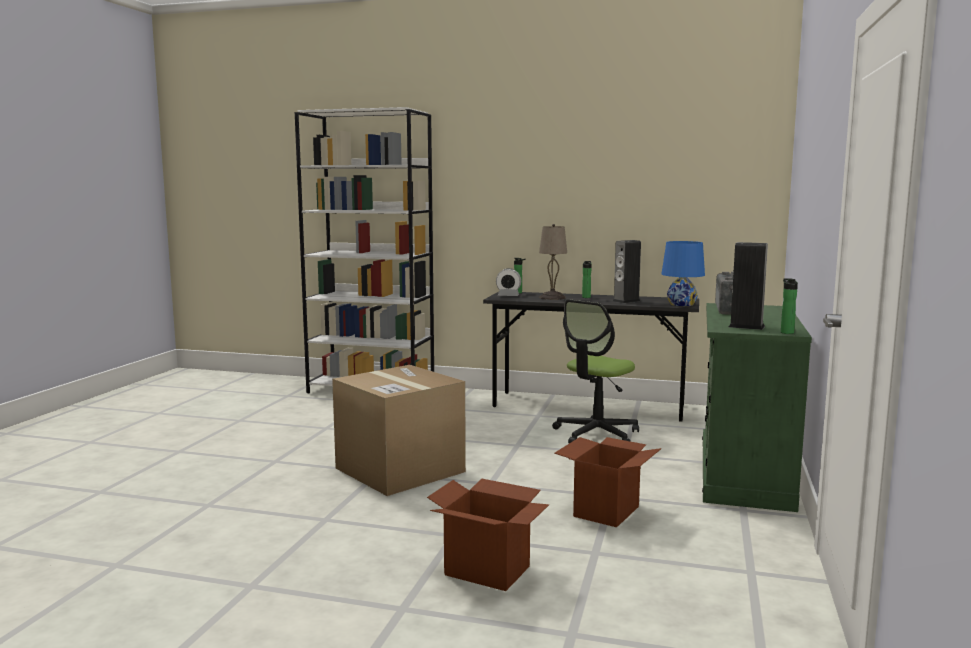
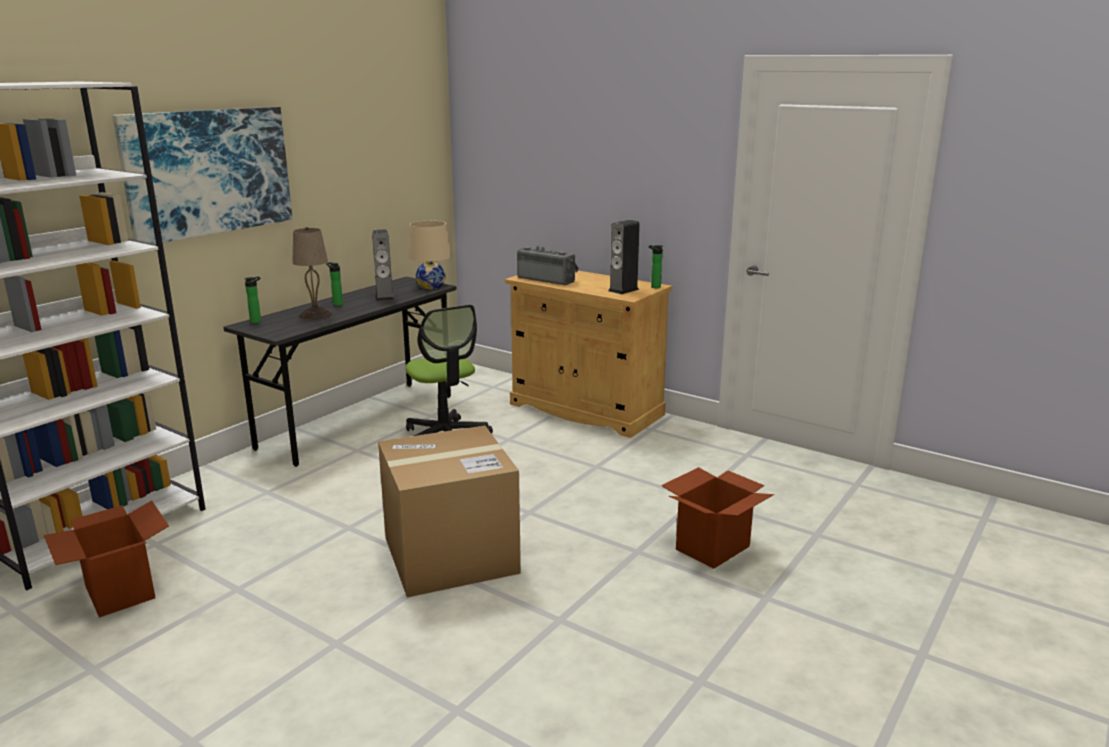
camera: 70 degrees left, 10 degrees up
(508, 177) = (208, 172): none -> picture
(508, 296) = (269, 328): alarm clock -> none
(606, 511) = (625, 475): cardboard box -> cardboard box (119, 592)
(681, 304) = (431, 286): blue table lamp -> beige table lamp
(743, 473) = (586, 409): green cabinet -> beige cabinet

